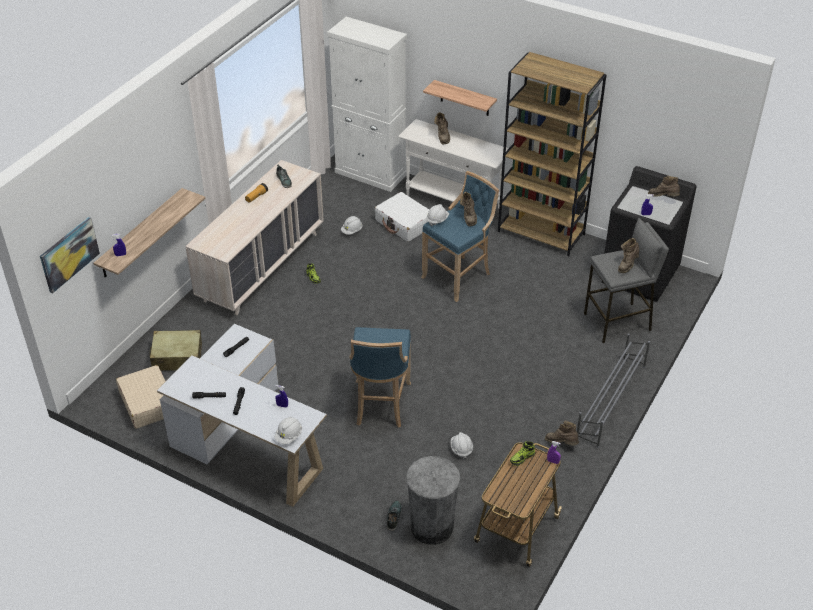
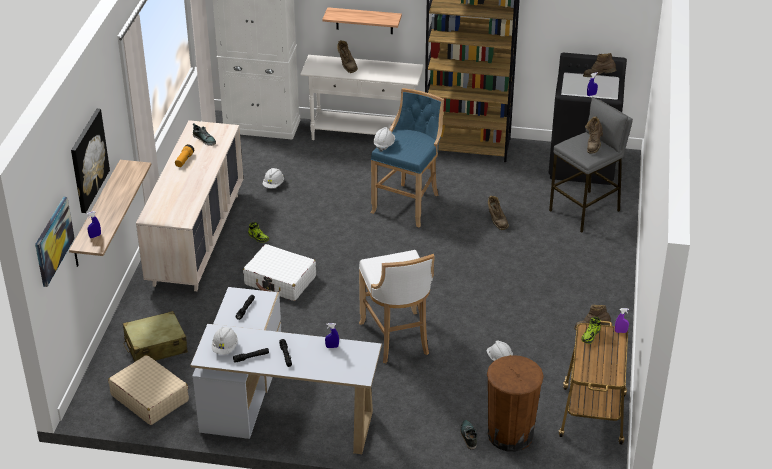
camera: 20 degrees left, 5 degrees down
(131, 186) = (88, 160): none -> picture
(289, 436) = (356, 372): white hard hat -> white hard hat (225, 348)
(380, 405) = (397, 339): blue stool -> white stool
(404, 223) = (324, 166): white suitcase -> white suitcase (280, 281)
(431, 526) = (510, 435): grey trash can -> brown trash can
(468, 217) = (414, 136): brown boot -> brown boot (496, 221)
(610, 402) = (617, 282): grey shoe rack -> none

